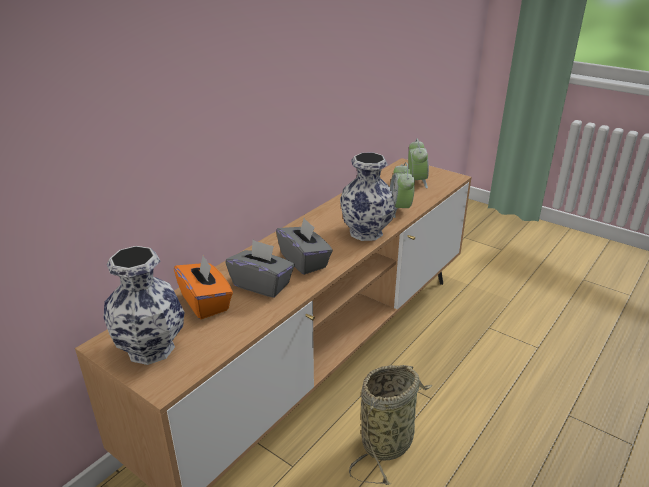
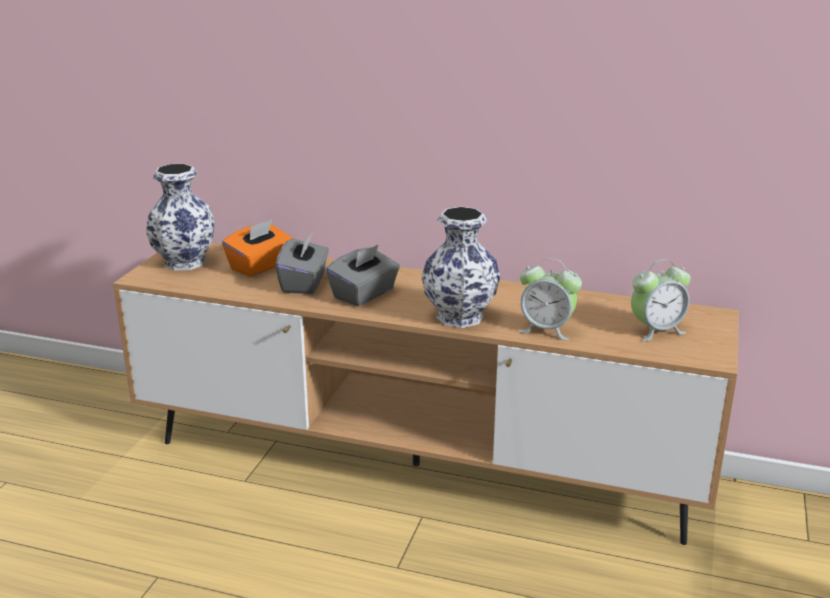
camera: 70 degrees right, 5 degrees down
(389, 441) = (306, 542): basket -> none
(400, 209) = (546, 329): alarm clock -> alarm clock turned 135 degrees counterclockwise

